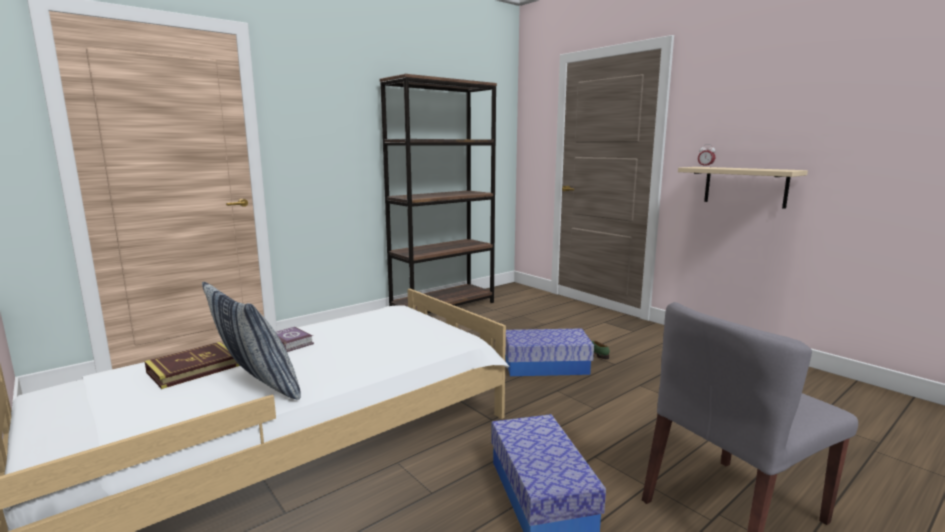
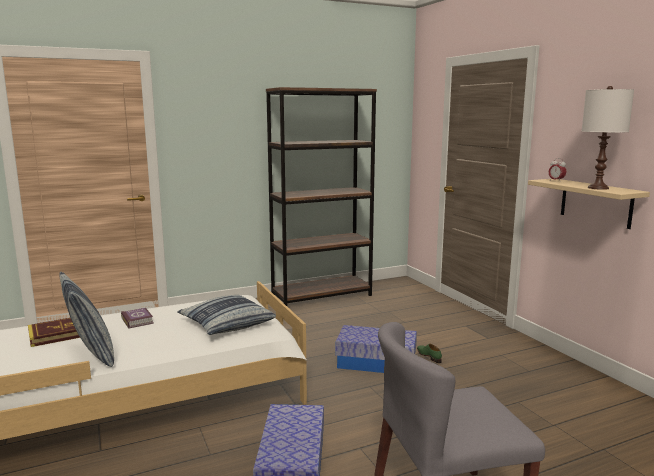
camera: 15 degrees right, 0 degrees up
(405, 336) = (226, 324): none -> pillow
(758, 169) = (597, 188): none -> white table lamp

